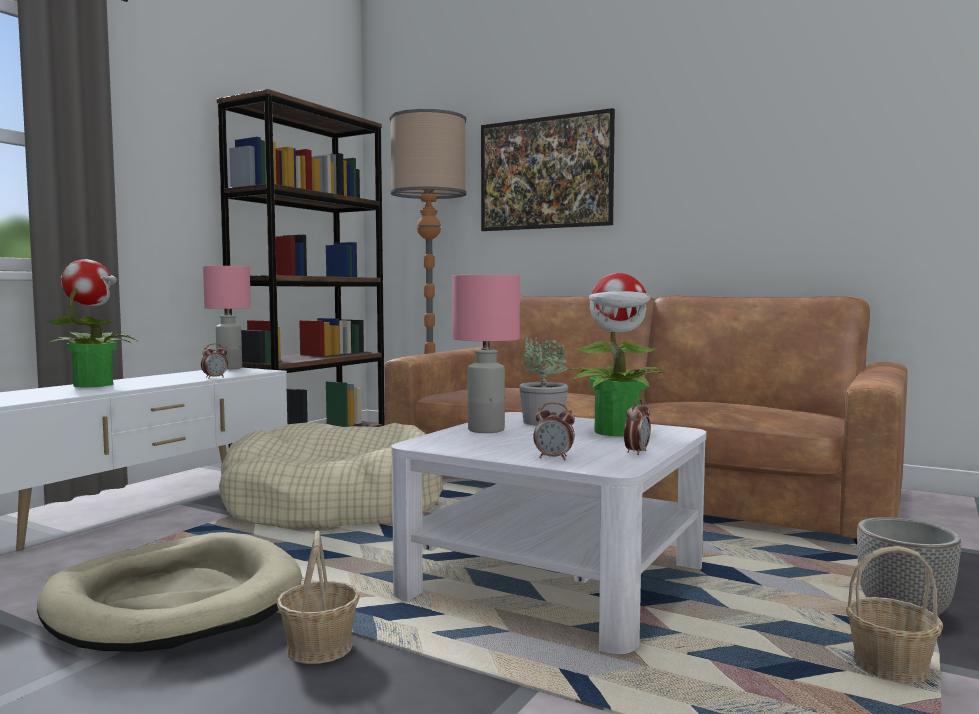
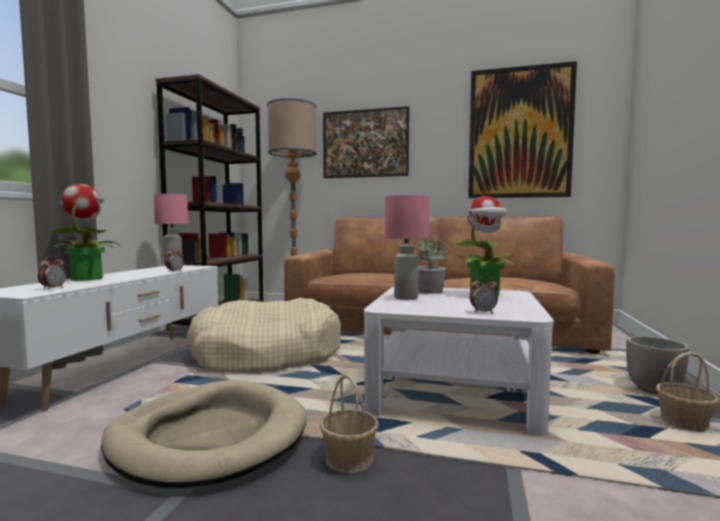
camera: 15 degrees left, 0 degrees up
(636, 452) = (522, 306): alarm clock -> alarm clock (53, 288)
(803, 146) = (519, 133): none -> picture

